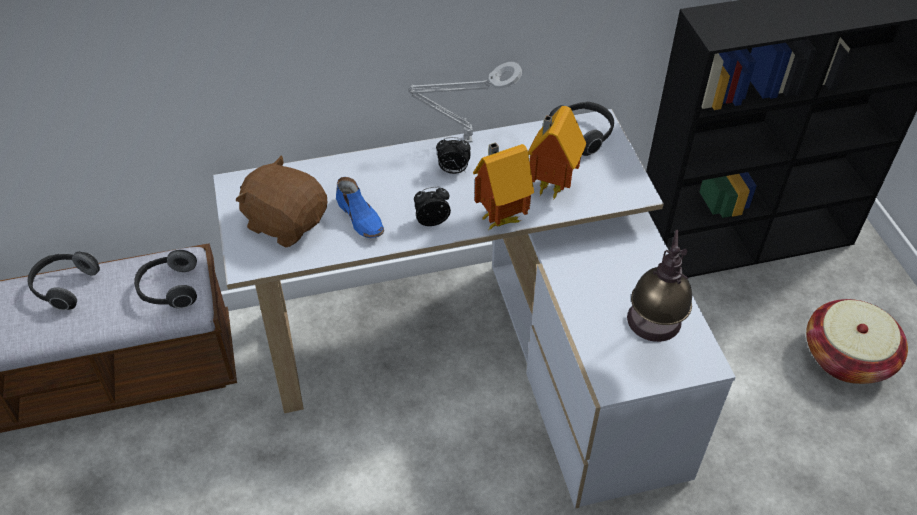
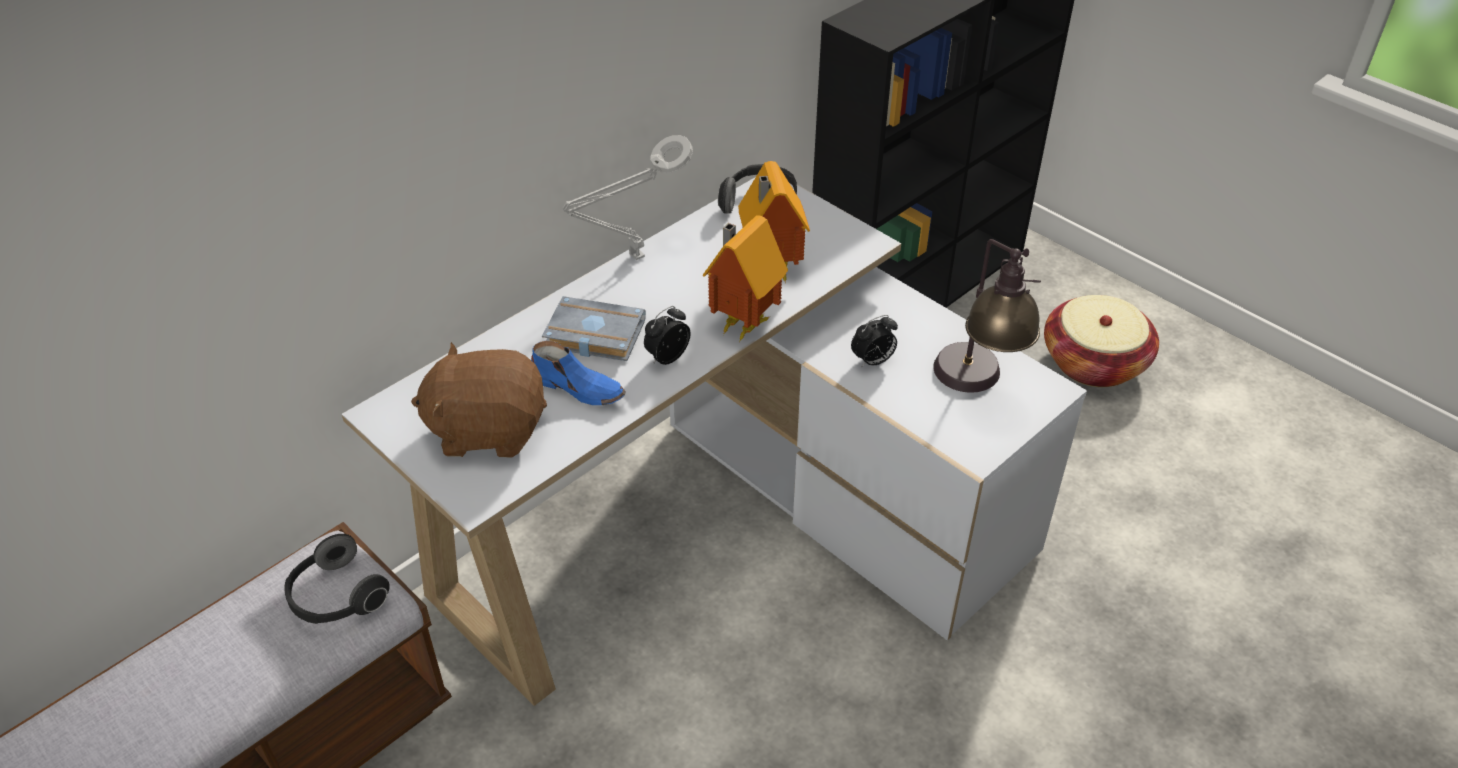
camera: 30 degrees left, 5 degrees down
(64, 287) = (175, 661): headphones -> none
(396, 185) = (592, 336): none -> grey book
(453, 170) = (647, 295): alarm clock -> alarm clock (873, 361)

